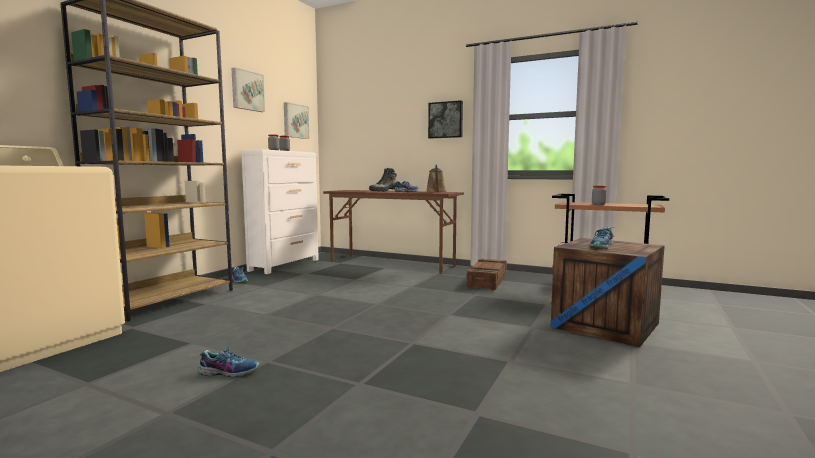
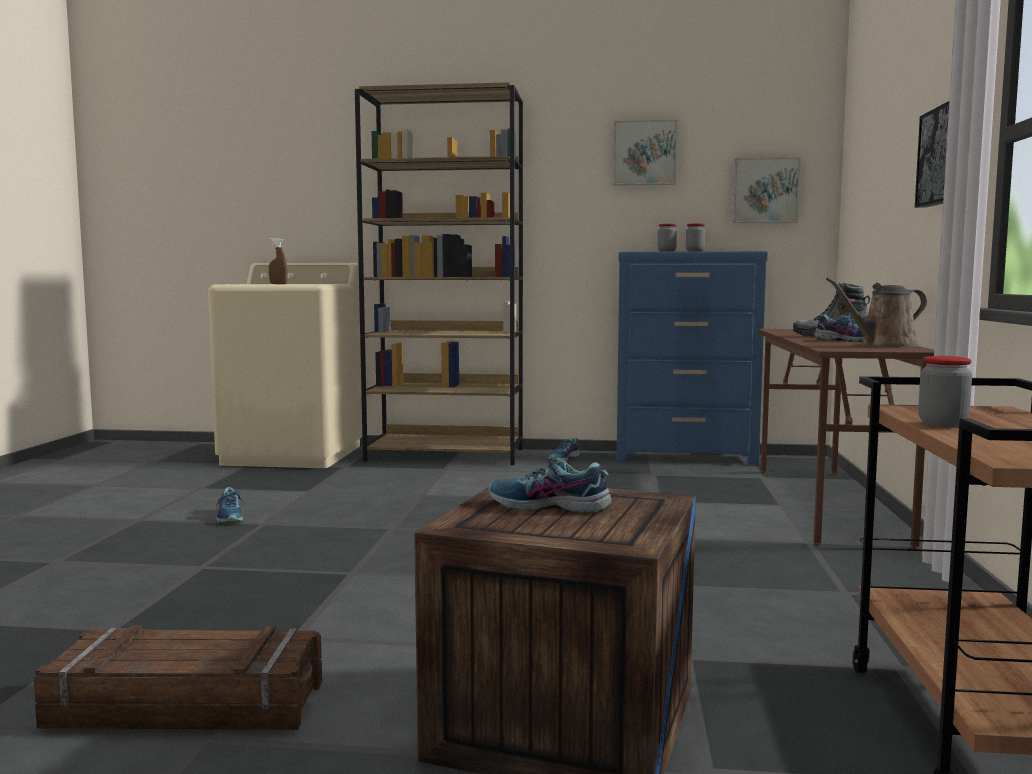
camera: 70 degrees right, 0 degrees up
(44, 165) = (278, 284): none -> brown spray bottle
(285, 265) = (686, 458): white dresser -> blue dresser
(487, 280) = (821, 587): crate -> crate (188, 704)

